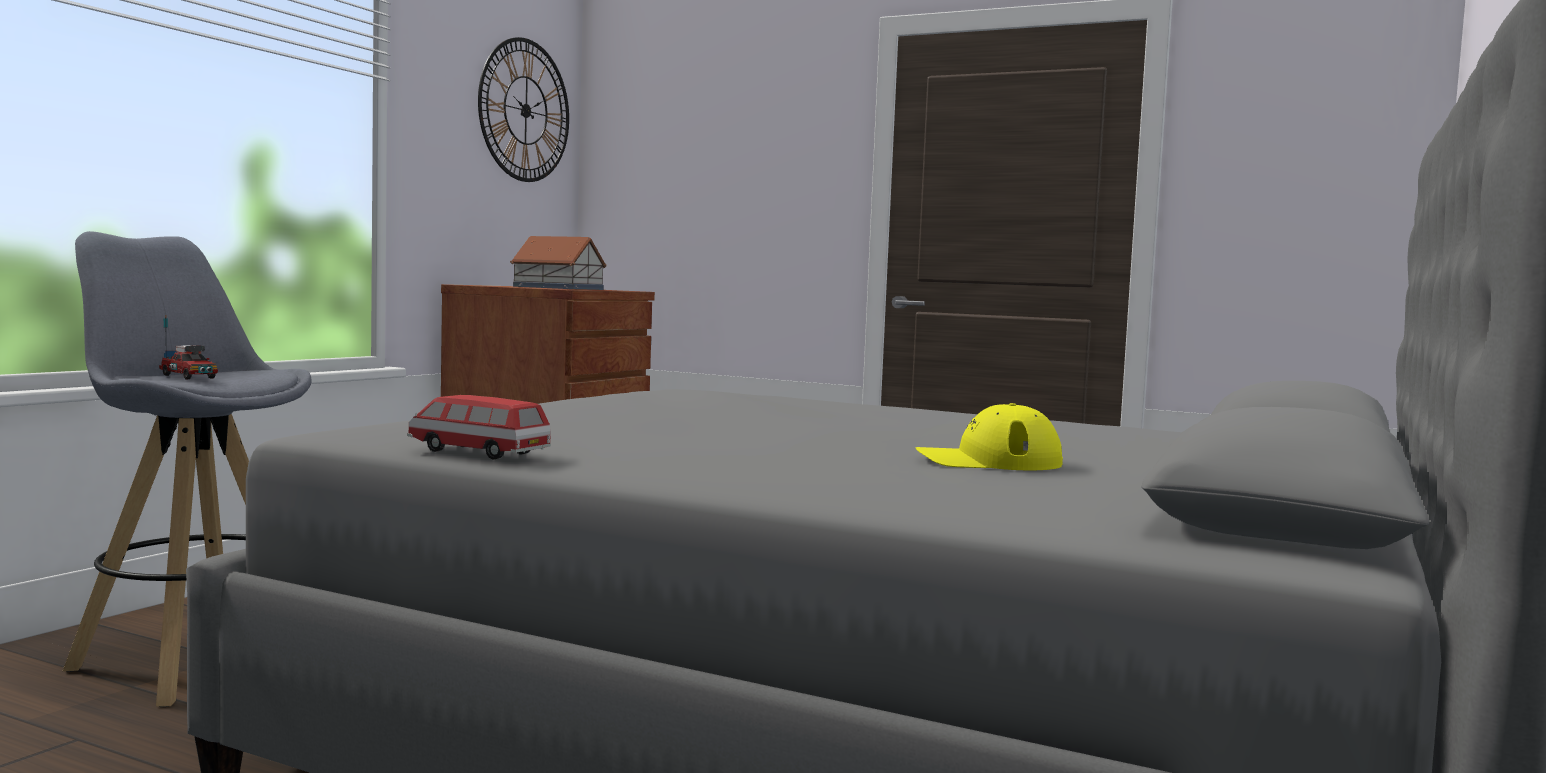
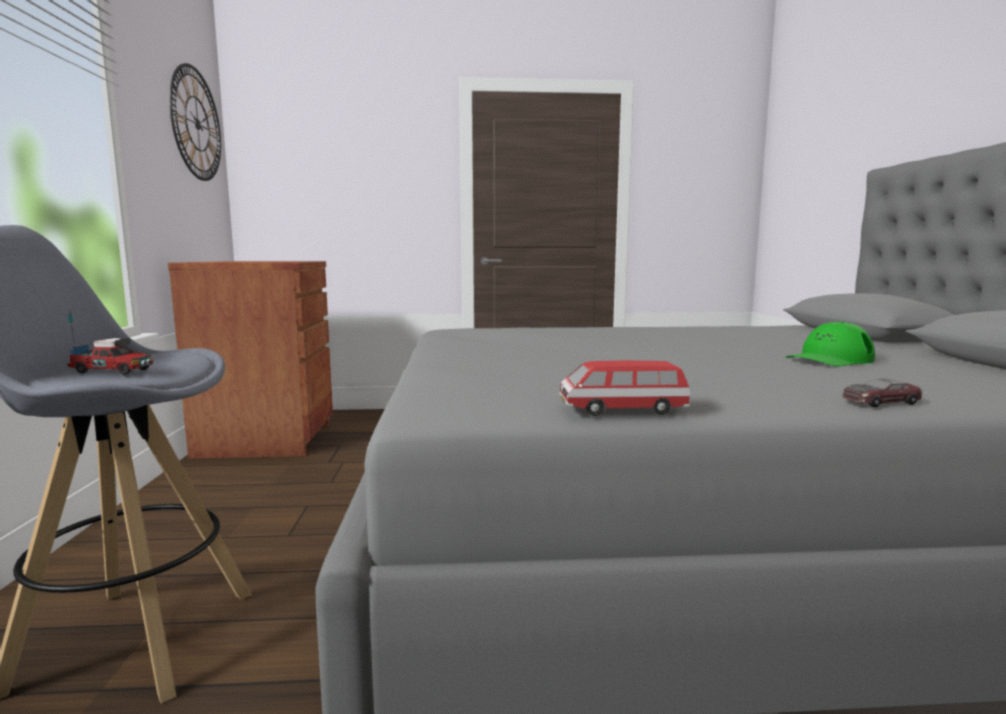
camera: 30 degrees left, 5 degrees up
(558, 288) = (270, 261): toy house -> none
(774, 487) = (881, 402): none -> toy car
(988, 462) = (829, 359): yellow cap -> green cap

